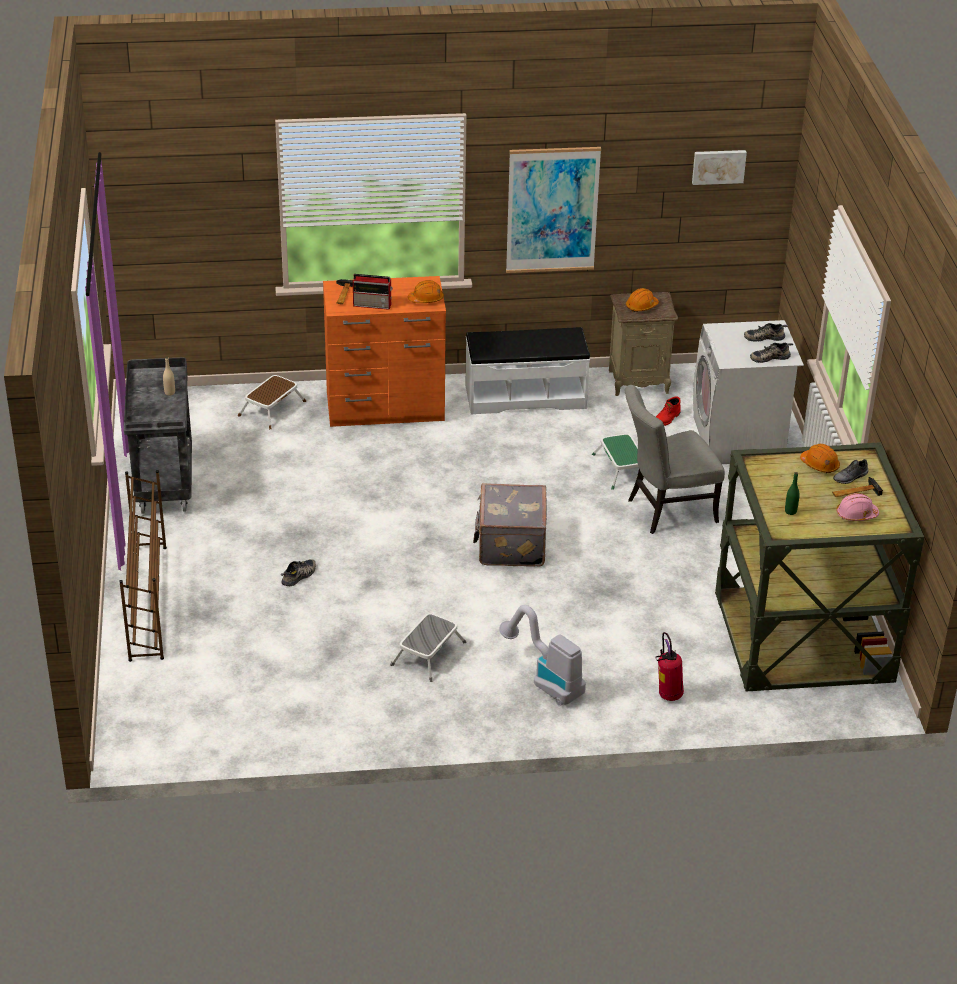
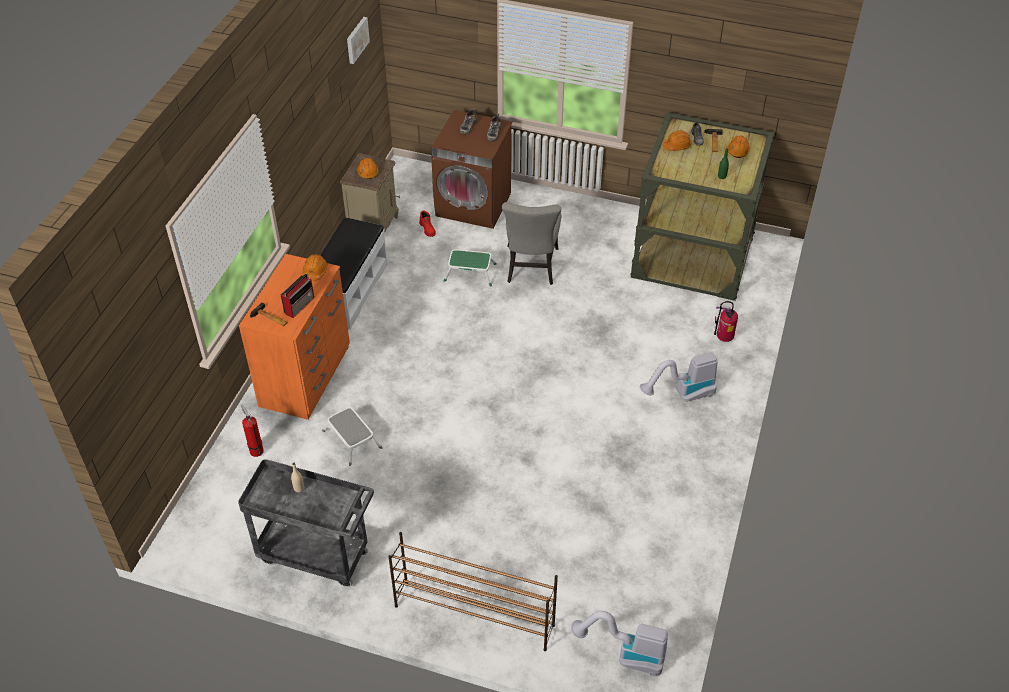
camera: 65 degrees left, 10 degrees up
(149, 718) = (625, 655): none -> vacuum cleaner
(272, 408) = (255, 450): brown step ladder -> fire extinguisher
(299, 576) = (494, 500): shoe -> none
(429, 653) = (625, 449): grey step ladder -> grey step ladder (352, 439)
(510, 545) = (524, 362): grey suitcase -> none
(552, 210) = (303, 148): picture -> none
(740, 440) = (474, 204): white washing machine -> brown washing machine
(856, 515) = (738, 151): pink hard hat -> orange hard hat

